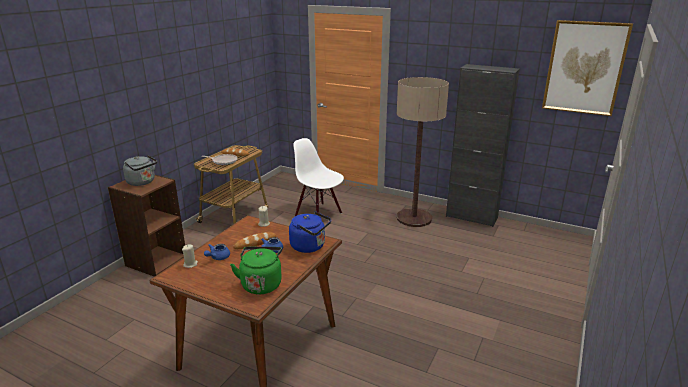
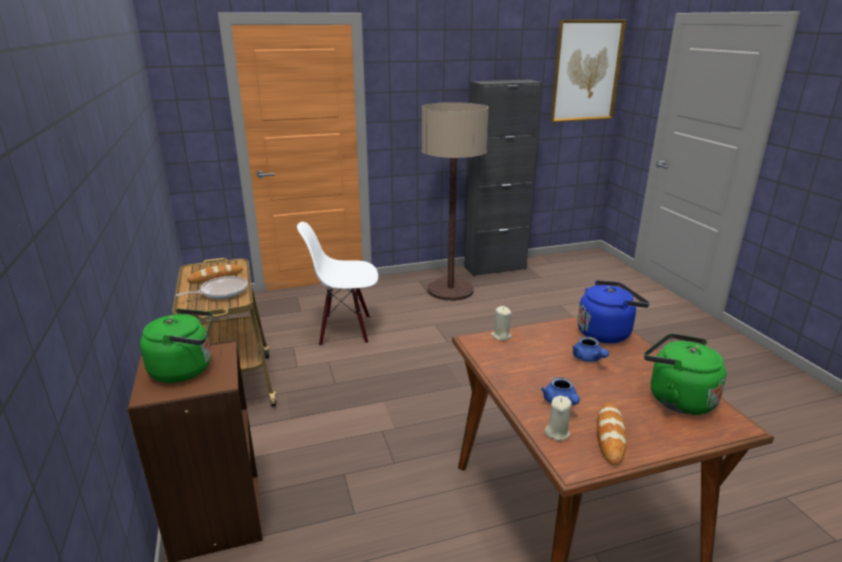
camera: 45 degrees left, 0 degrees up
(142, 182) = (186, 369): grey kettle -> green kettle
(255, 243) = (551, 361): bread -> bread (610, 436)

